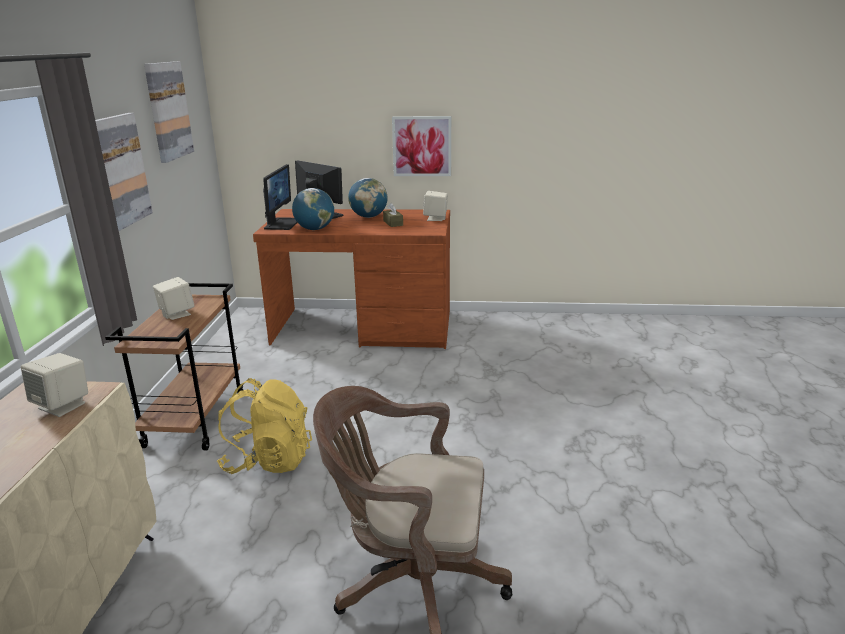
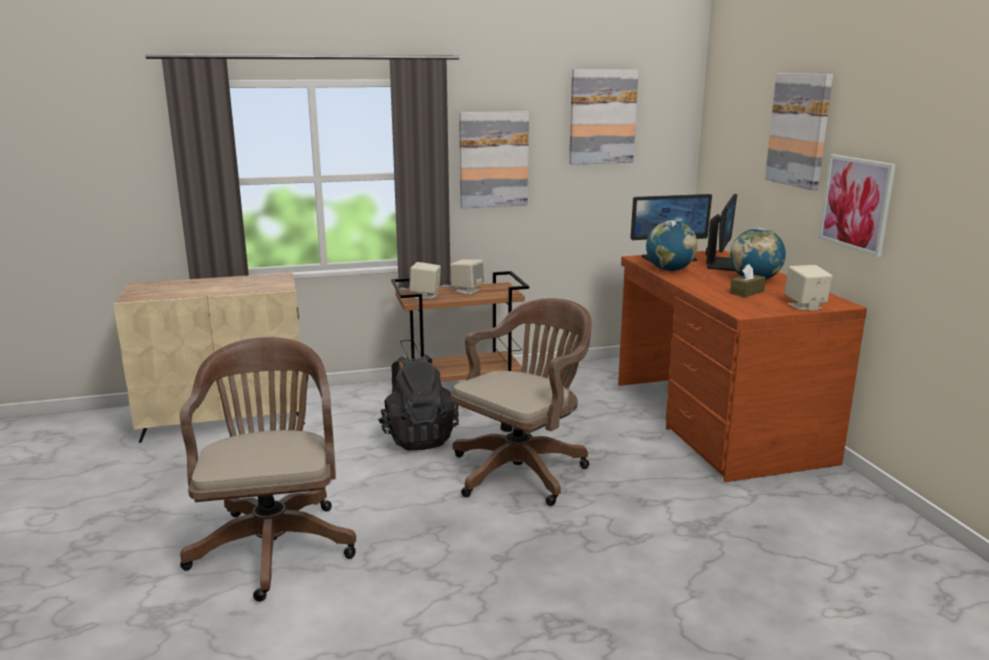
camera: 70 degrees right, 5 degrees down
(63, 405) = (259, 286): beige speaker -> beige speaker (425, 295)
(268, 460) = (418, 438): yellow backpack -> black backpack
(351, 102) = (799, 130): none -> picture
(373, 417) = (523, 469): none -> brown office chair

